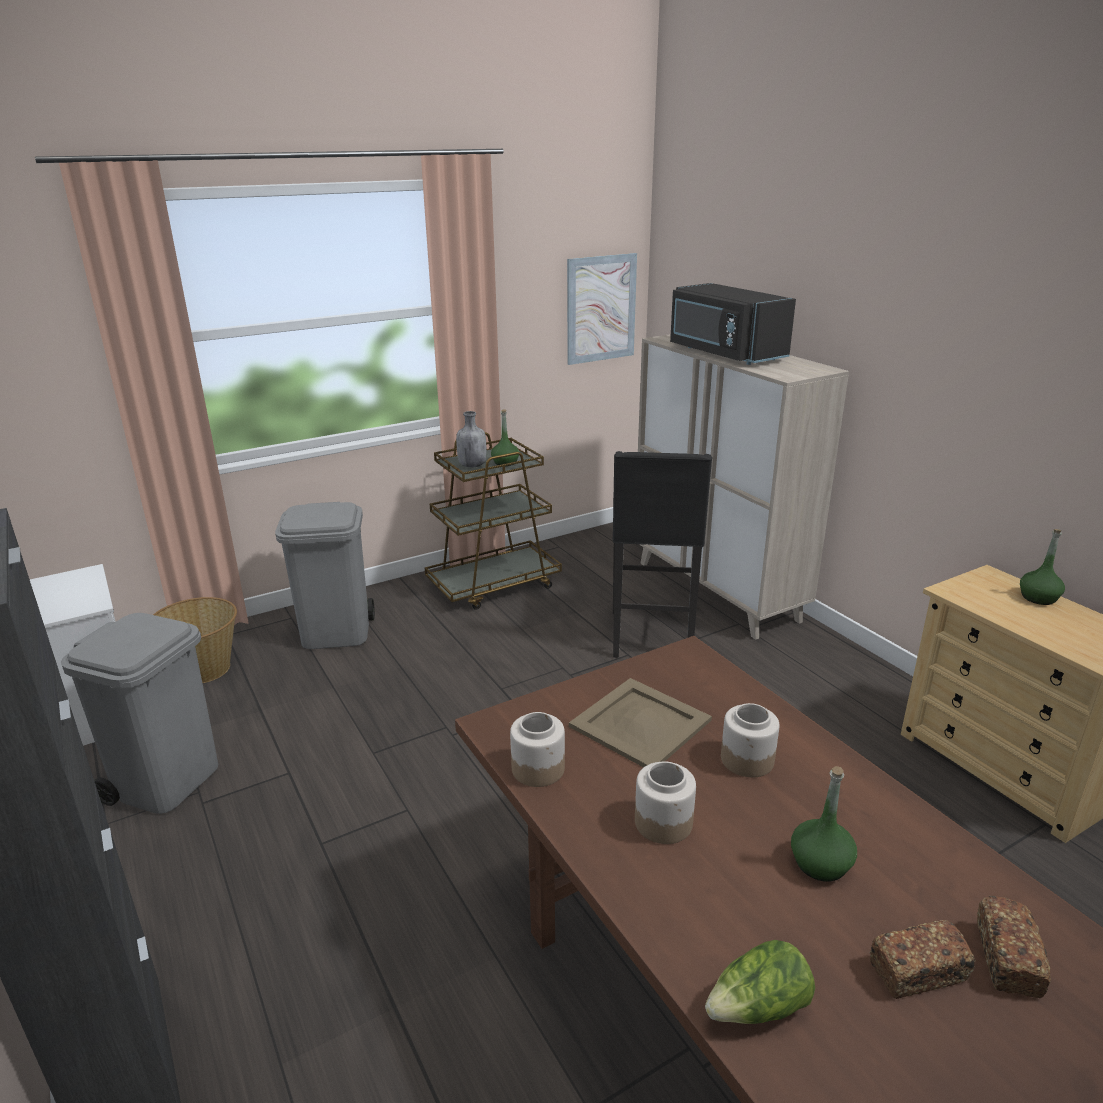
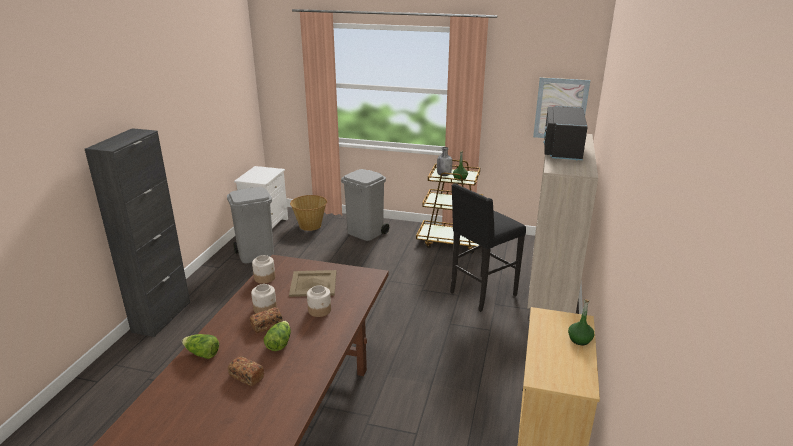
camera: 45 degrees right, 0 degrees up
(820, 864) = (279, 343): green bottle -> lettuce
(1007, 959) = (272, 392): bread -> bread (267, 325)

